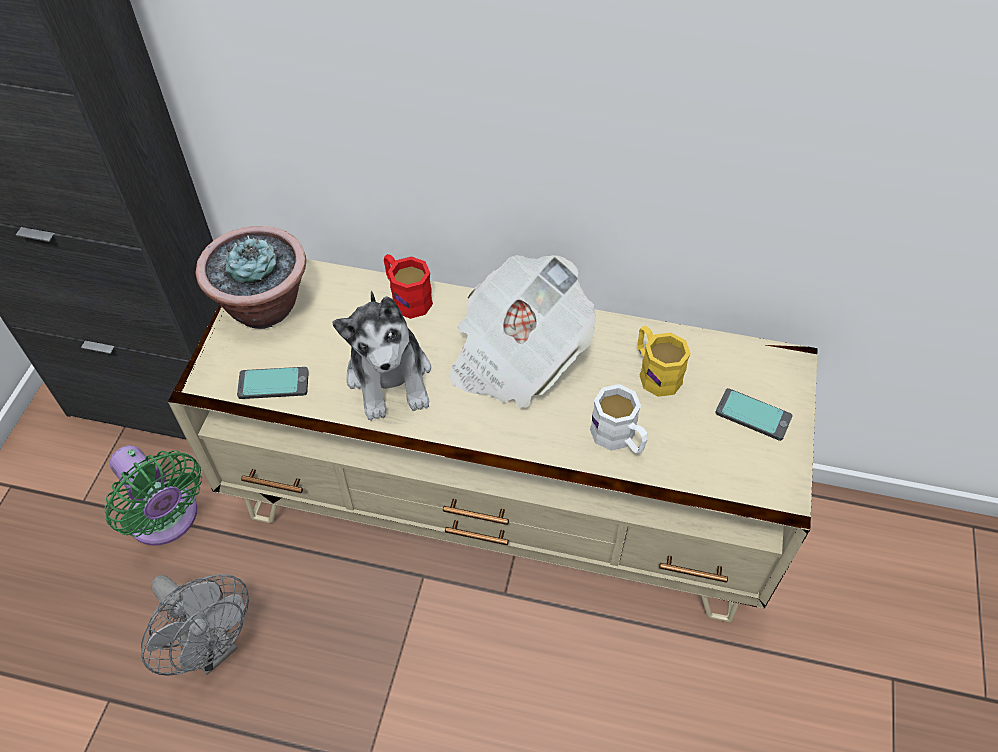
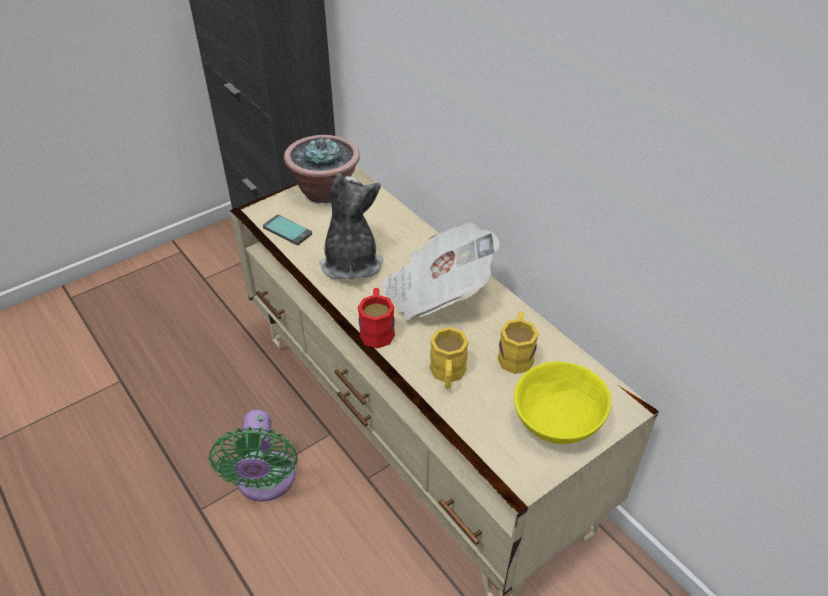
camera: 40 degrees right, 10 degrees down
(166, 520) = (231, 312): green fan -> green fan (265, 482)
(212, 647) = (188, 390): grey fan -> none
(390, 377) = (351, 262): plush toy -> plush toy turned 150 degrees clockwise
(406, 297) = (407, 228): red mug -> red mug (377, 329)
(619, 438) = (447, 375): white mug -> yellow mug
(753, 415) = (557, 420): phone -> yellow bowl

